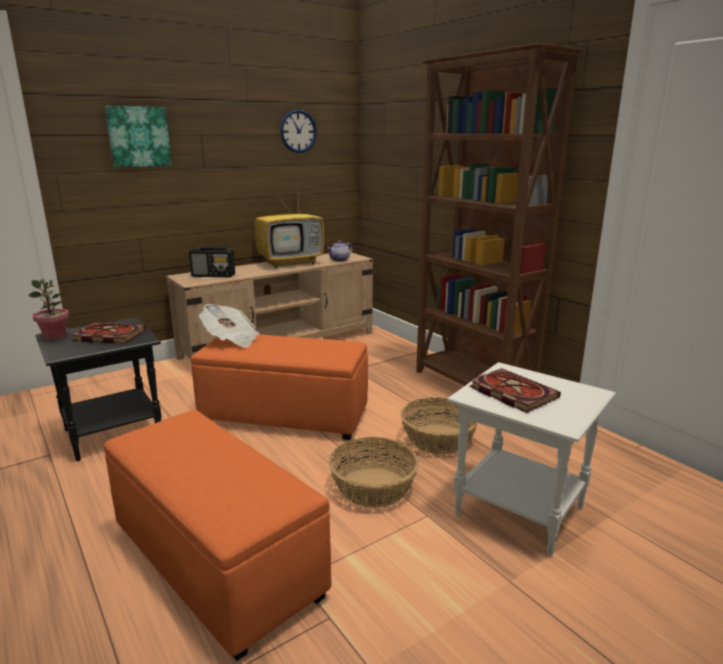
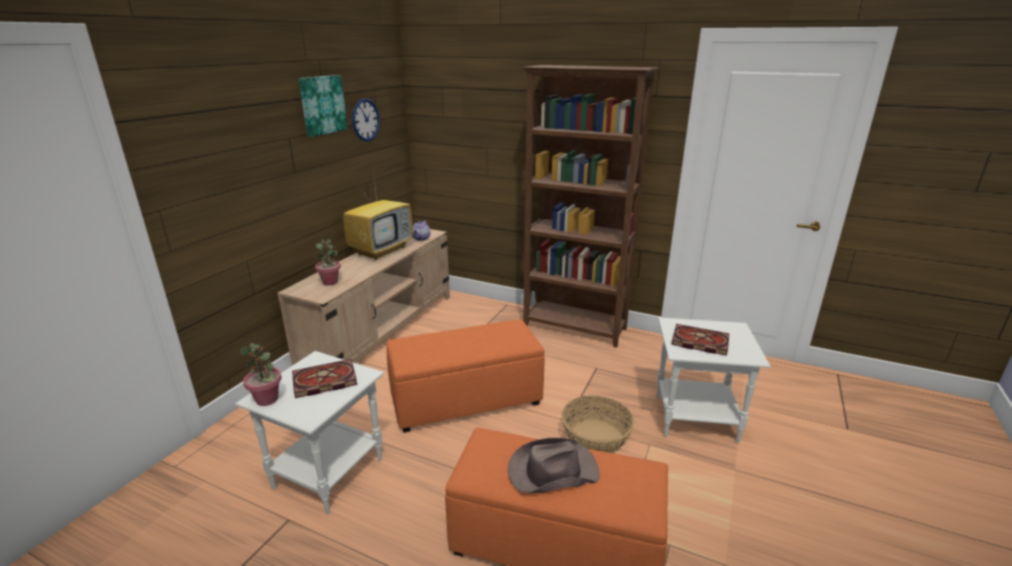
camera: 30 degrees left, 5 degrees up
(114, 433) = (329, 472): black side table -> white side table
(138, 136) = (236, 151): picture -> picture (322, 105)
(198, 460) = (551, 471): none -> brown hat
(214, 275) = (330, 282): radio -> potted plant
(231, 340) = (412, 347): newspaper -> none
(438, 439) = (597, 382): basket -> none

